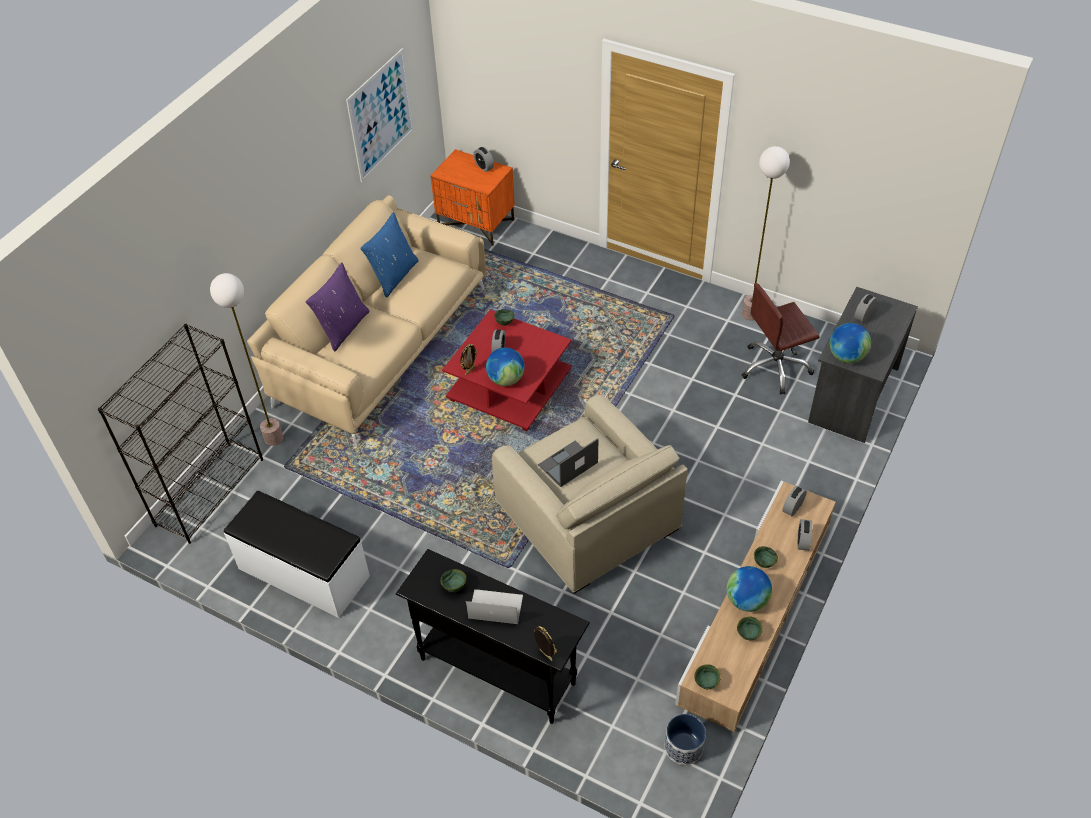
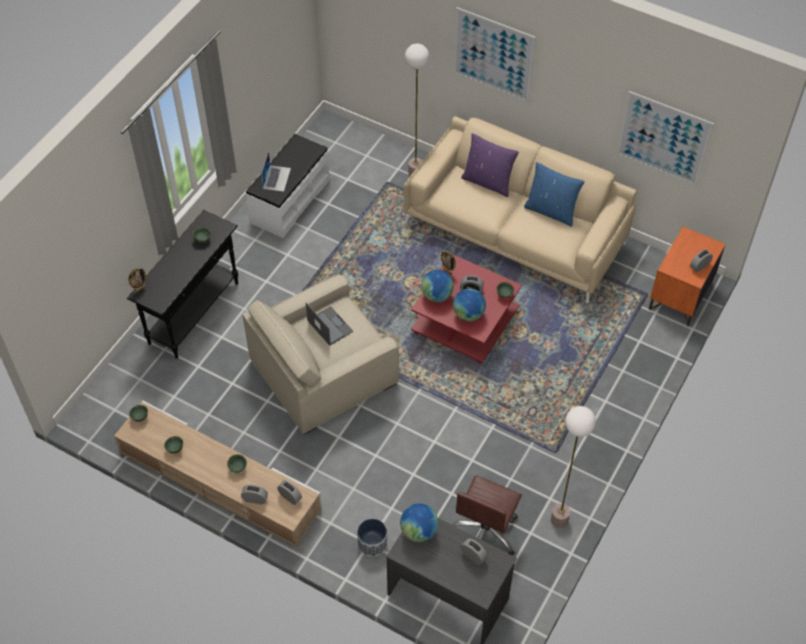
camera: 90 degrees right, 5 degrees up
(210, 491) = (367, 143): black bookcase -> none
(245, 218) = (493, 55): none -> picture
(495, 606) = (182, 262): laptop -> laptop (276, 178)
(684, 747) = (116, 421): planter -> planter (372, 544)
(747, 600) = (205, 452): globe -> globe (468, 314)
(775, 367) = (485, 532): brown office chair -> brown office chair turned 135 degrees counterclockwise

